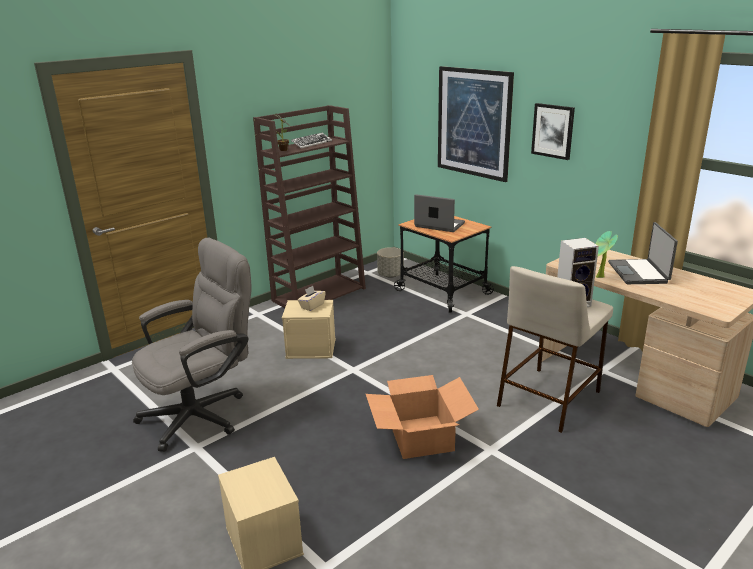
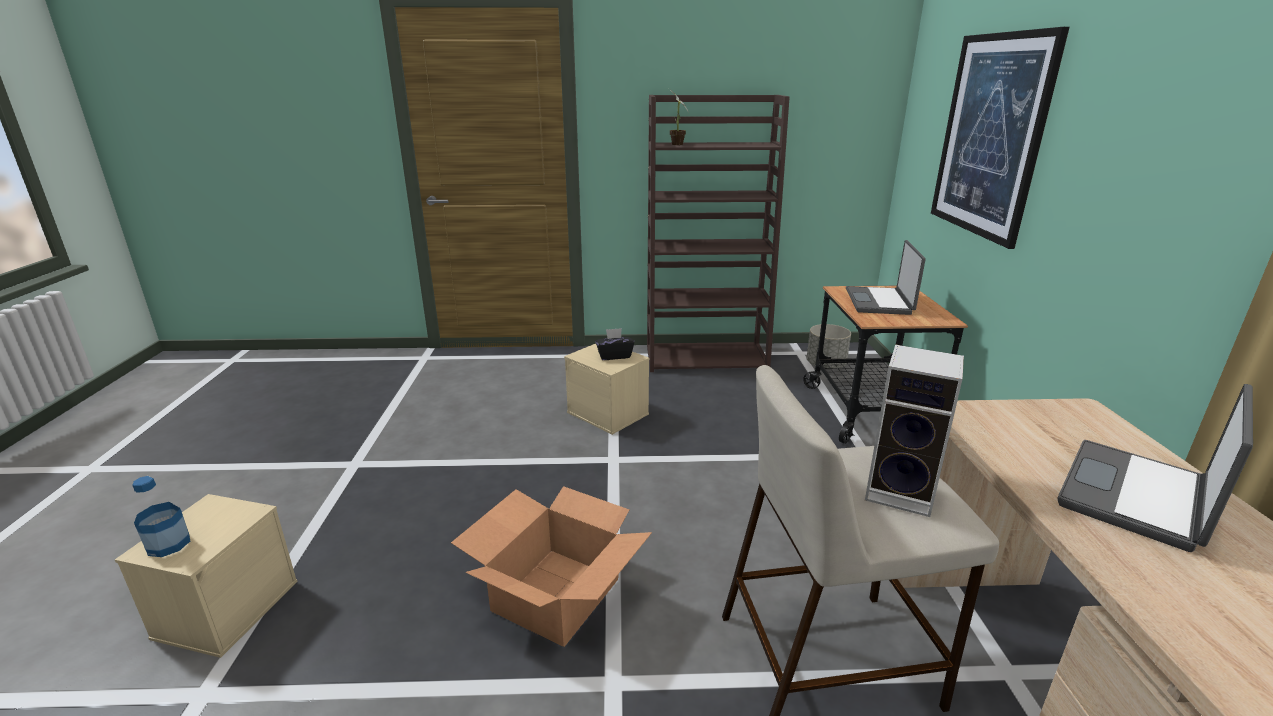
camera: 40 degrees right, 0 degrees up
(203, 413) = (413, 433): grey office chair -> none
(253, 499) = (169, 544): none -> bottle
(311, 143) = (728, 144): keyboard -> none
(312, 306) = (614, 356): beige tissue box -> black tissue box
(439, 225) = (880, 302): laptop -> laptop turned 150 degrees counterclockwise
(553, 131) = (1110, 147): picture -> none
(599, 277) = (1009, 466): potted plant -> none

